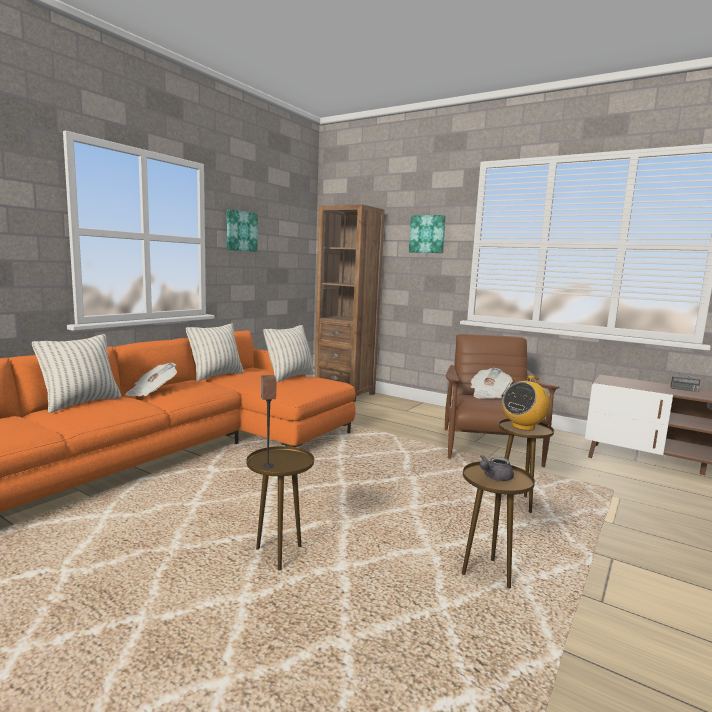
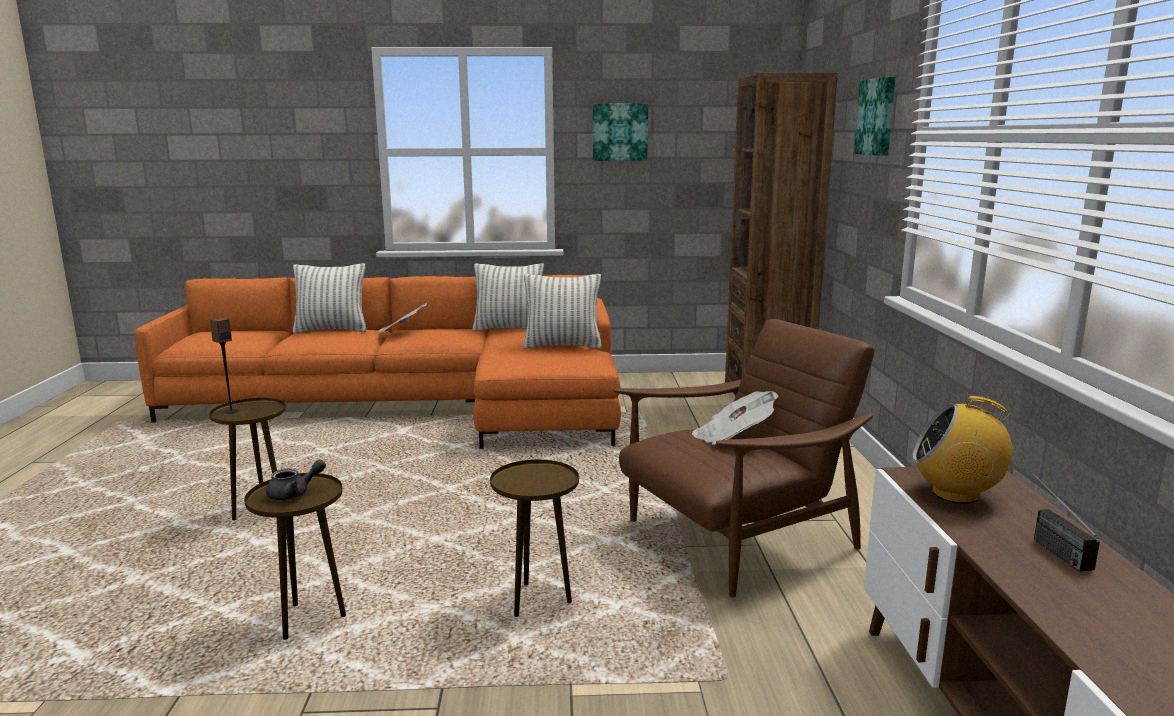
camera: 55 degrees right, 5 degrees up
(494, 477) = (294, 494): grey teapot -> grey teapot turned 135 degrees clockwise
(523, 426) = (543, 478): radio -> radio (956, 494)

